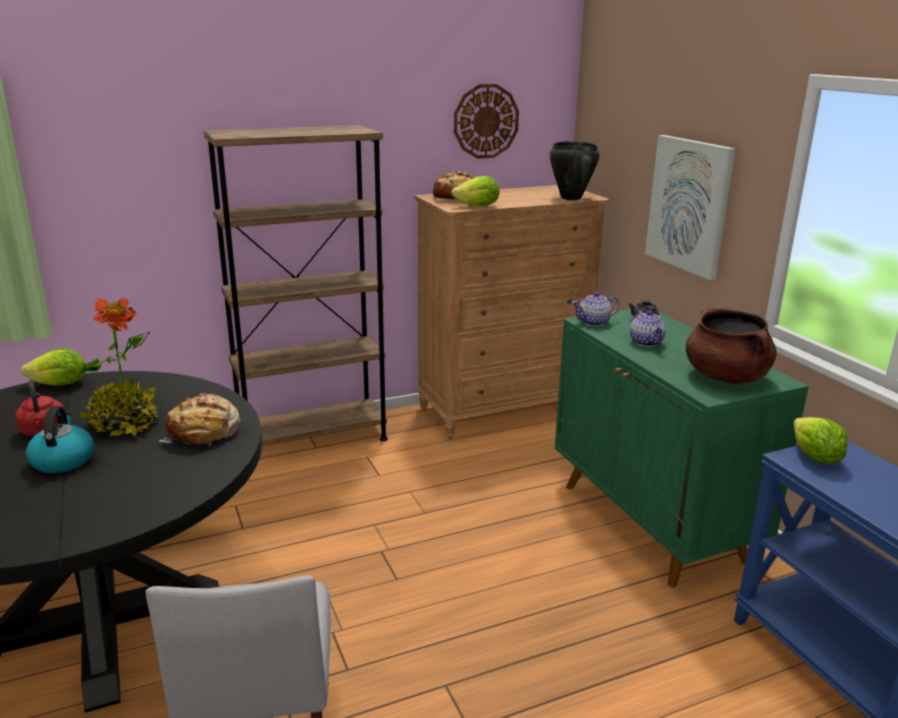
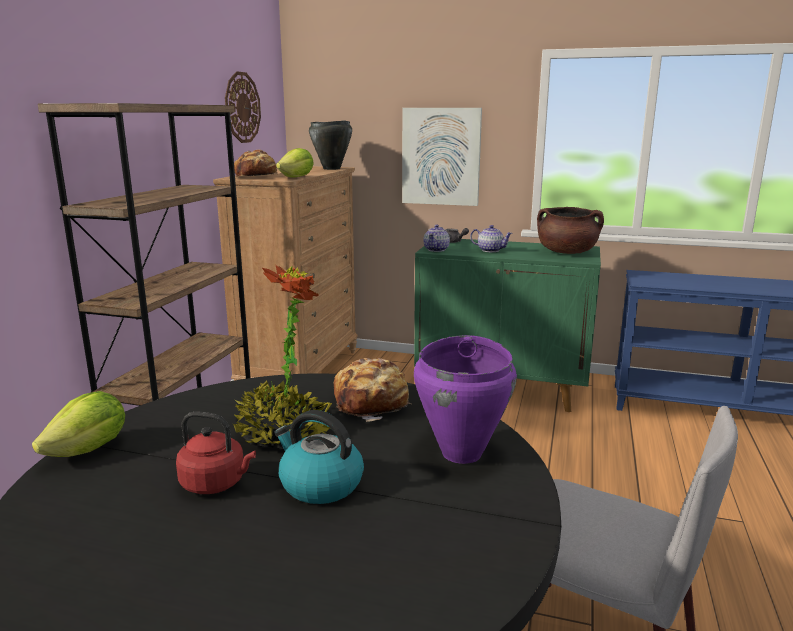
camera: 50 degrees left, 5 degrees down
(146, 491) = (462, 453): none -> purple cooking pot
(814, 457) = (646, 279): lettuce -> none

